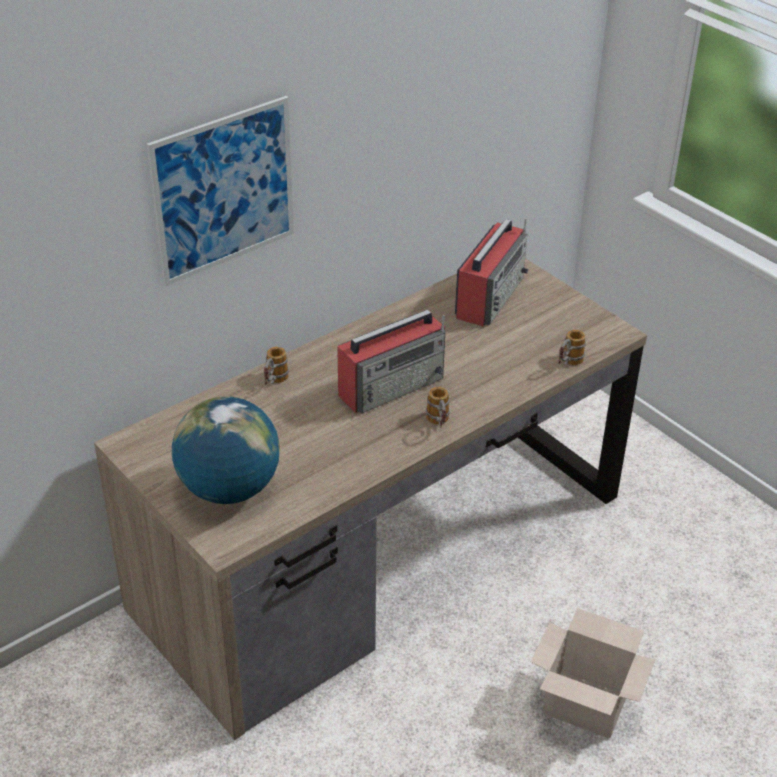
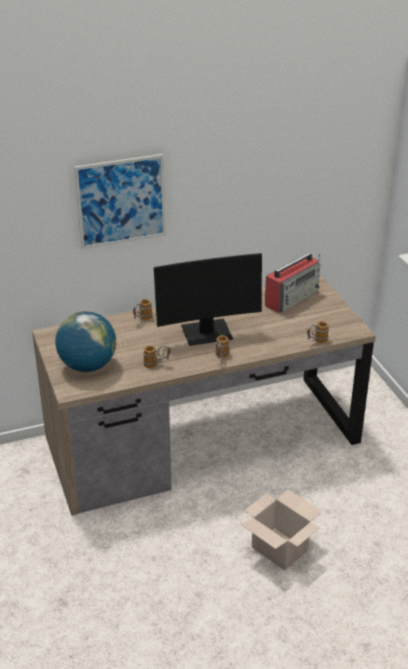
camera: 20 degrees right, 5 degrees down
(343, 459) = (157, 364): none -> mug
(393, 386) = (207, 333): radio -> monitor

